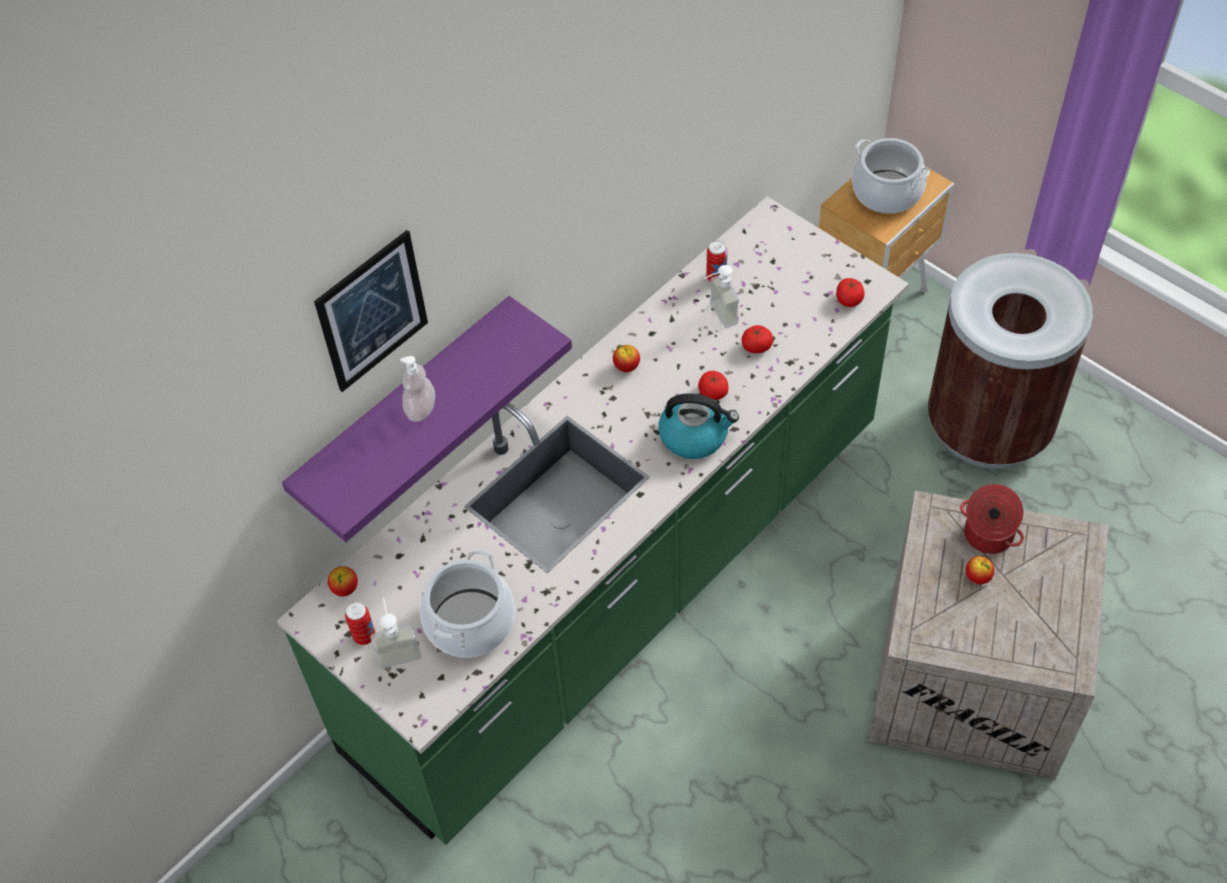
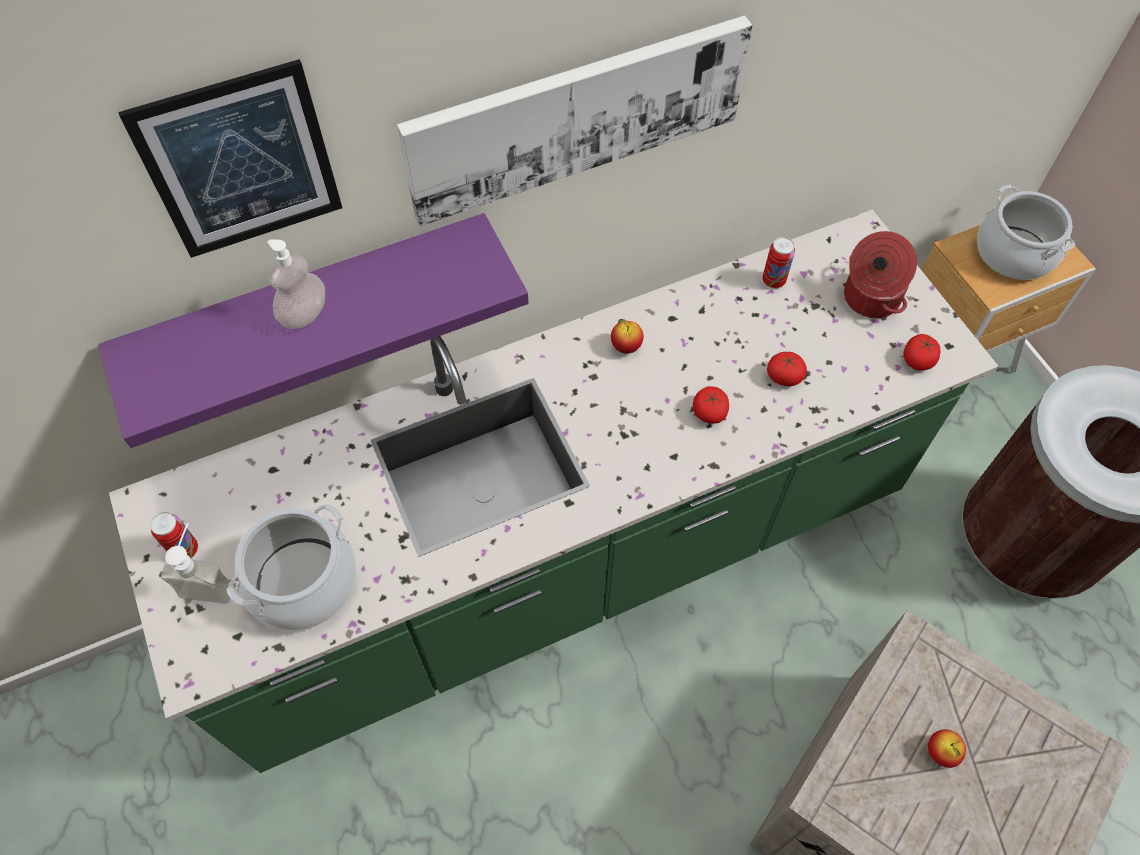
camera: 20 degrees right, 5 degrees up
(345, 589) = (196, 485): apple -> none
(559, 204) = (576, 116): none -> picture
(694, 436) = (664, 456): kettle -> none
(716, 316) = (754, 324): soap dispenser -> none
(987, 535) = (973, 702): cooking pot -> cooking pot (869, 298)

